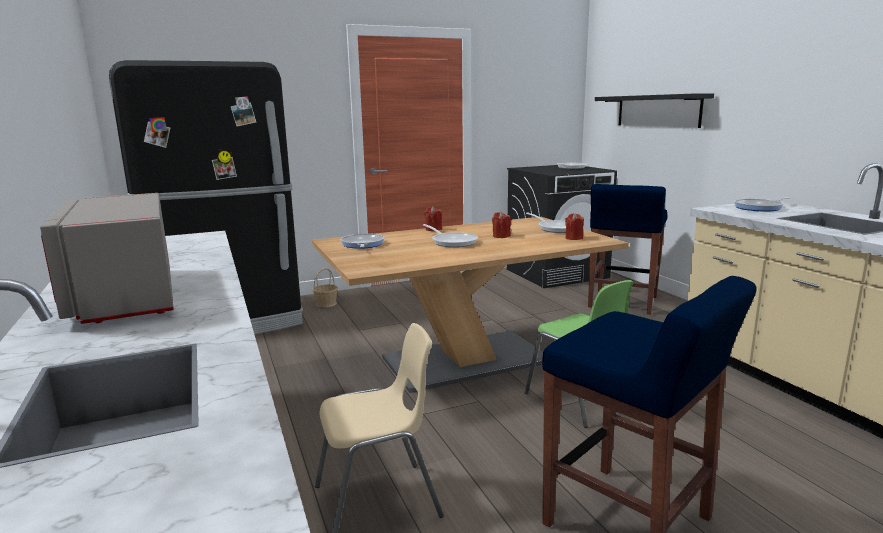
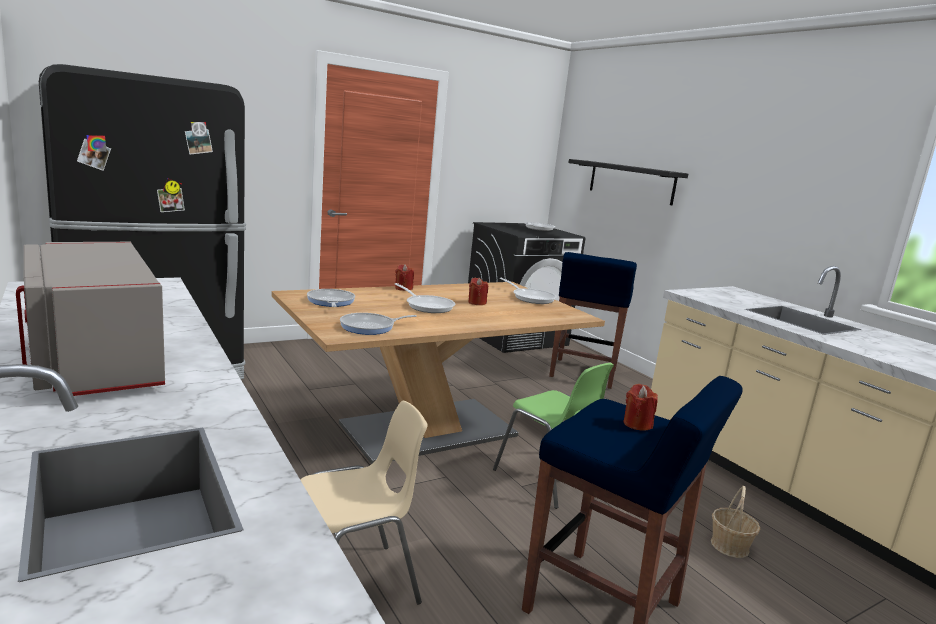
camera: 10 degrees left, 0 degrees up
(326, 304) = (268, 356): basket -> basket (730, 546)
(574, 238) = (551, 311): red candle -> red candle (637, 424)
(760, 208) = (727, 295): frying pan -> frying pan (370, 327)

